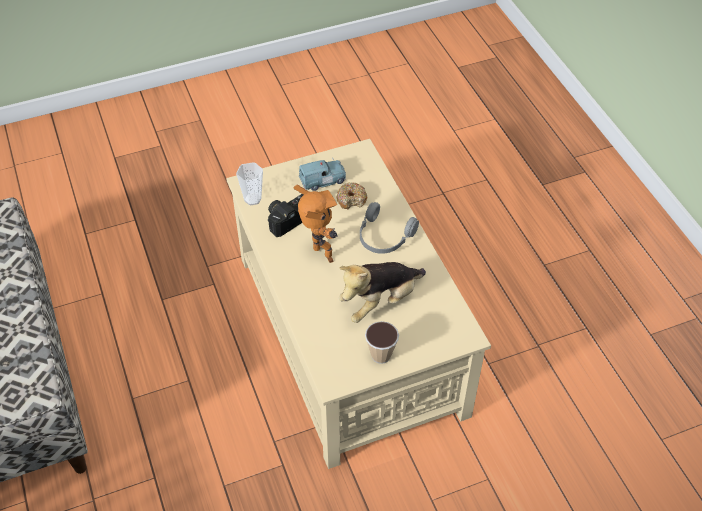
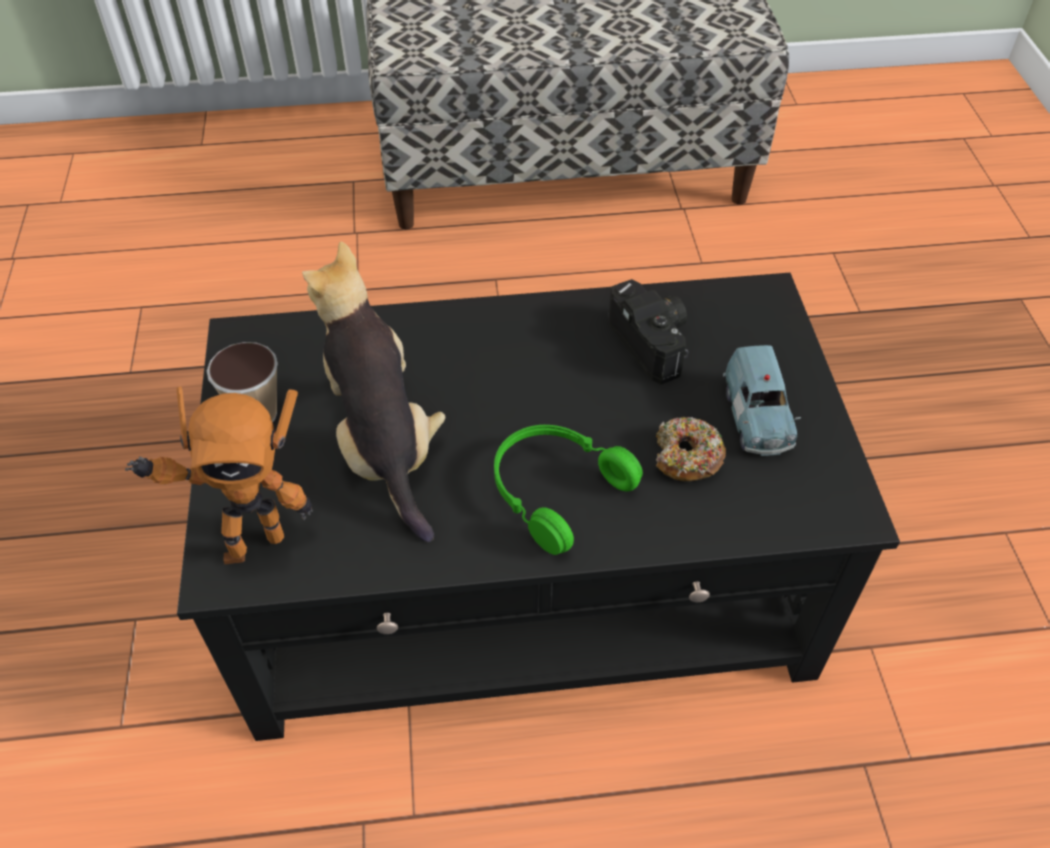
camera: 105 degrees right, 0 degrees up
(252, 199) = (721, 300): cup -> none
(320, 257) = (535, 373): toy robot -> toy robot (251, 542)
(349, 332) = (527, 576): beige coffee table -> black coffee table
(383, 237) = (555, 490): grey headphones -> green headphones

